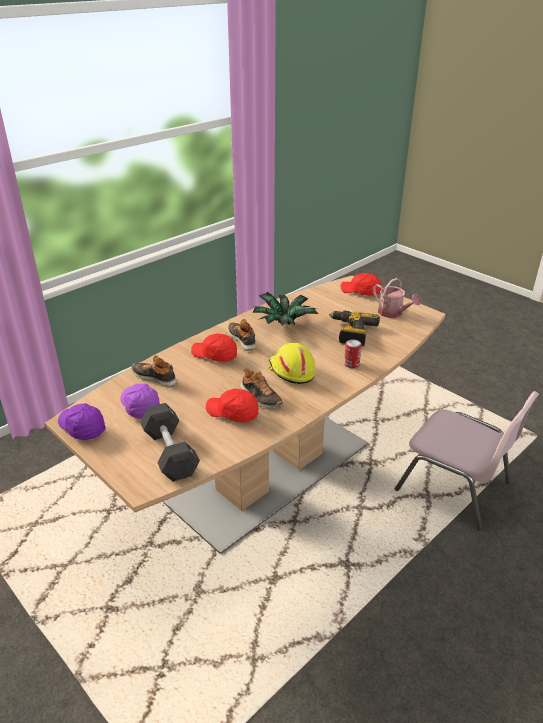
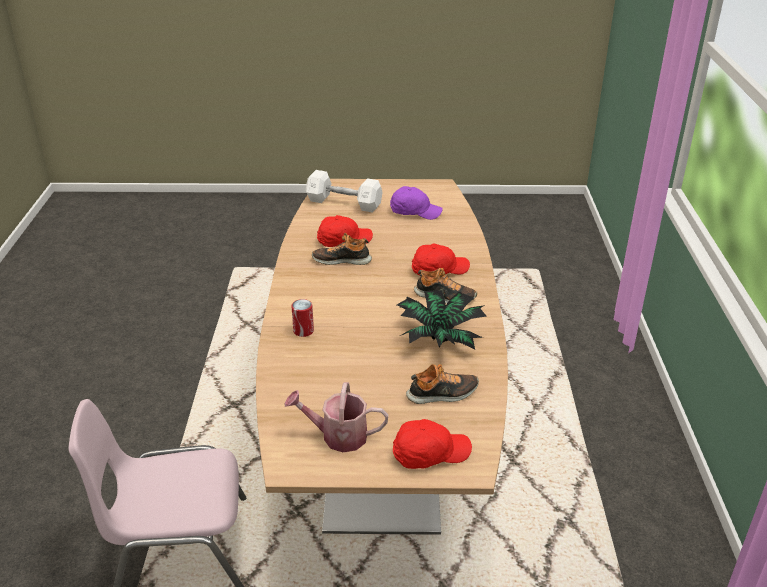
camera: 135 degrees right, 0 degrees up
(82, 428) = (424, 187): purple cap -> none
(155, 377) = (446, 231): shoe -> shoe (442, 394)
(170, 453) = (344, 203): black dumbbell -> white dumbbell
(291, 371) = (350, 293): yellow hard hat -> none
(350, 333) = (351, 369): power drill -> none

